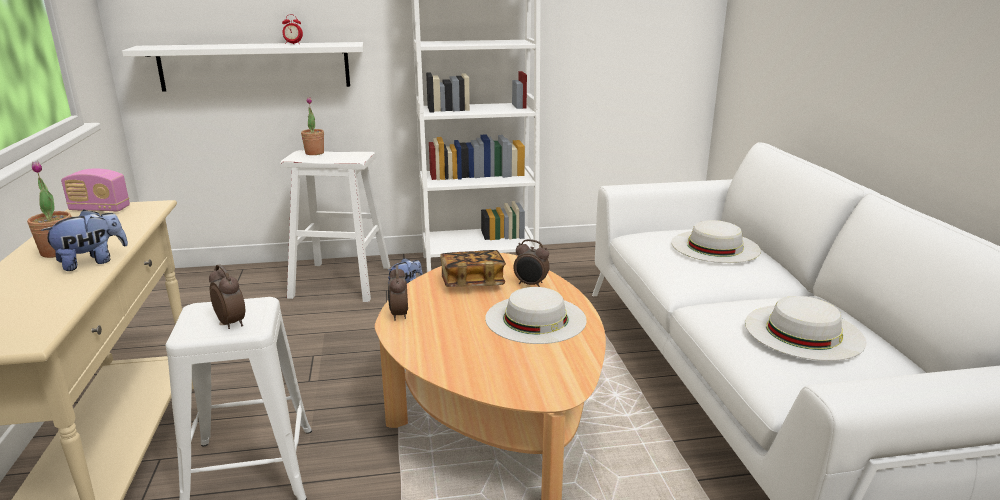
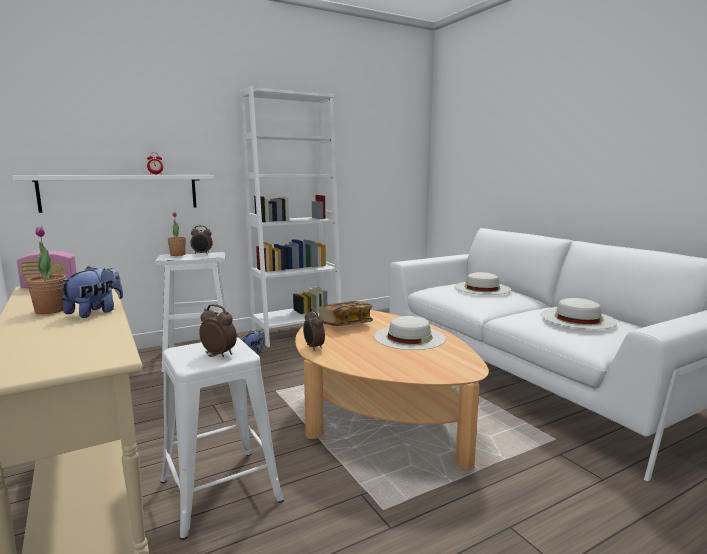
camera: 20 degrees left, 10 degrees down
(531, 284) = (385, 321): alarm clock -> alarm clock (202, 253)

